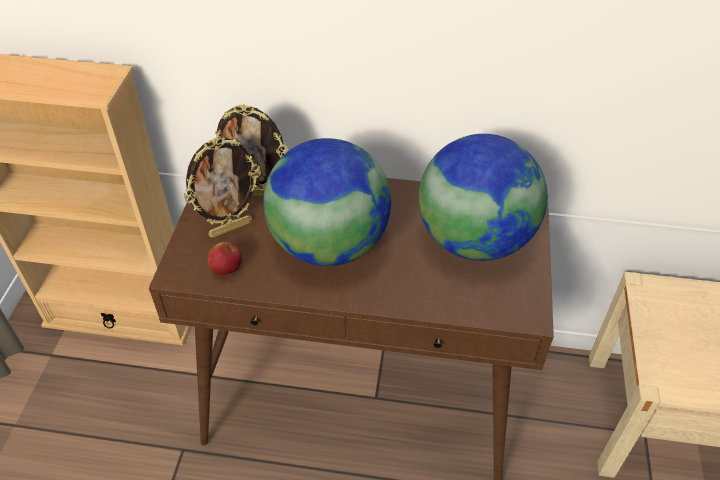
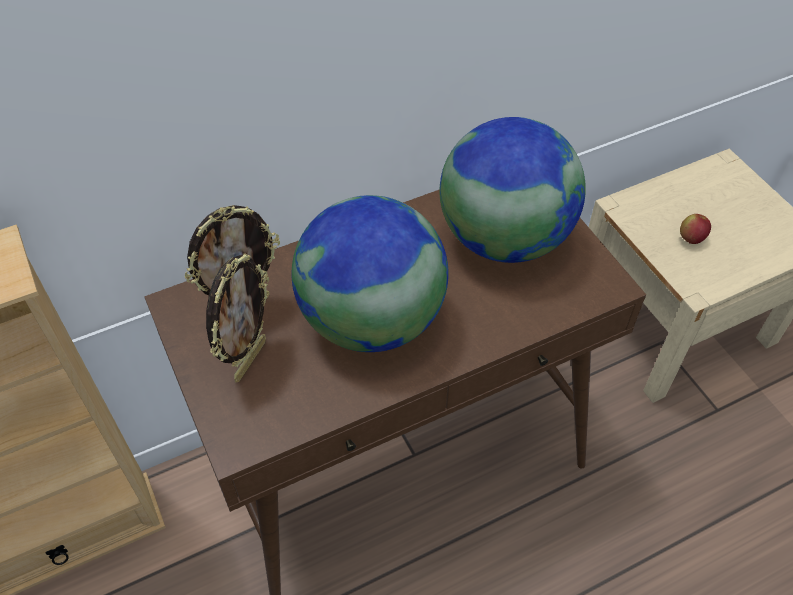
camera: 35 degrees left, 5 degrees up
(226, 269) = (287, 407): apple -> apple (691, 238)

